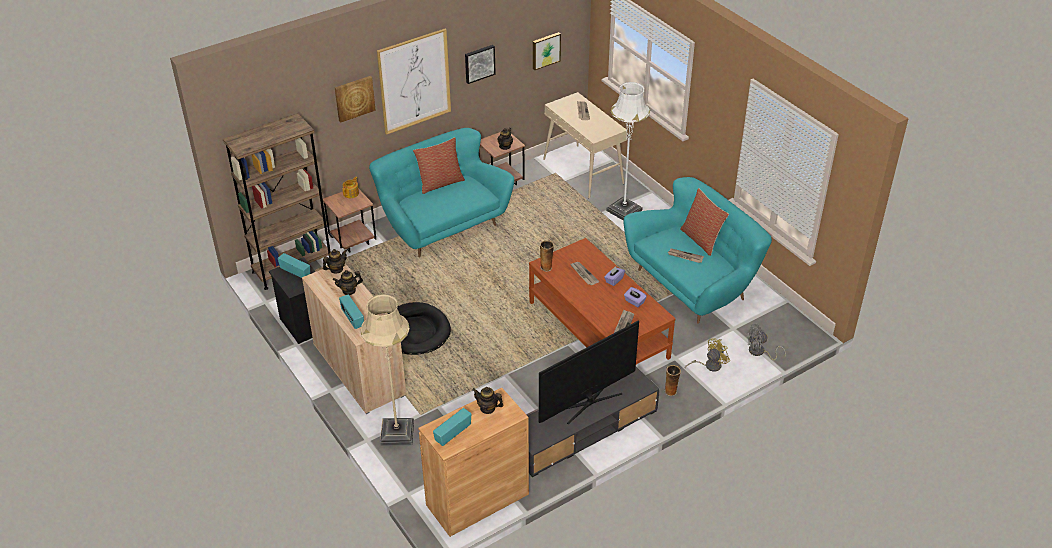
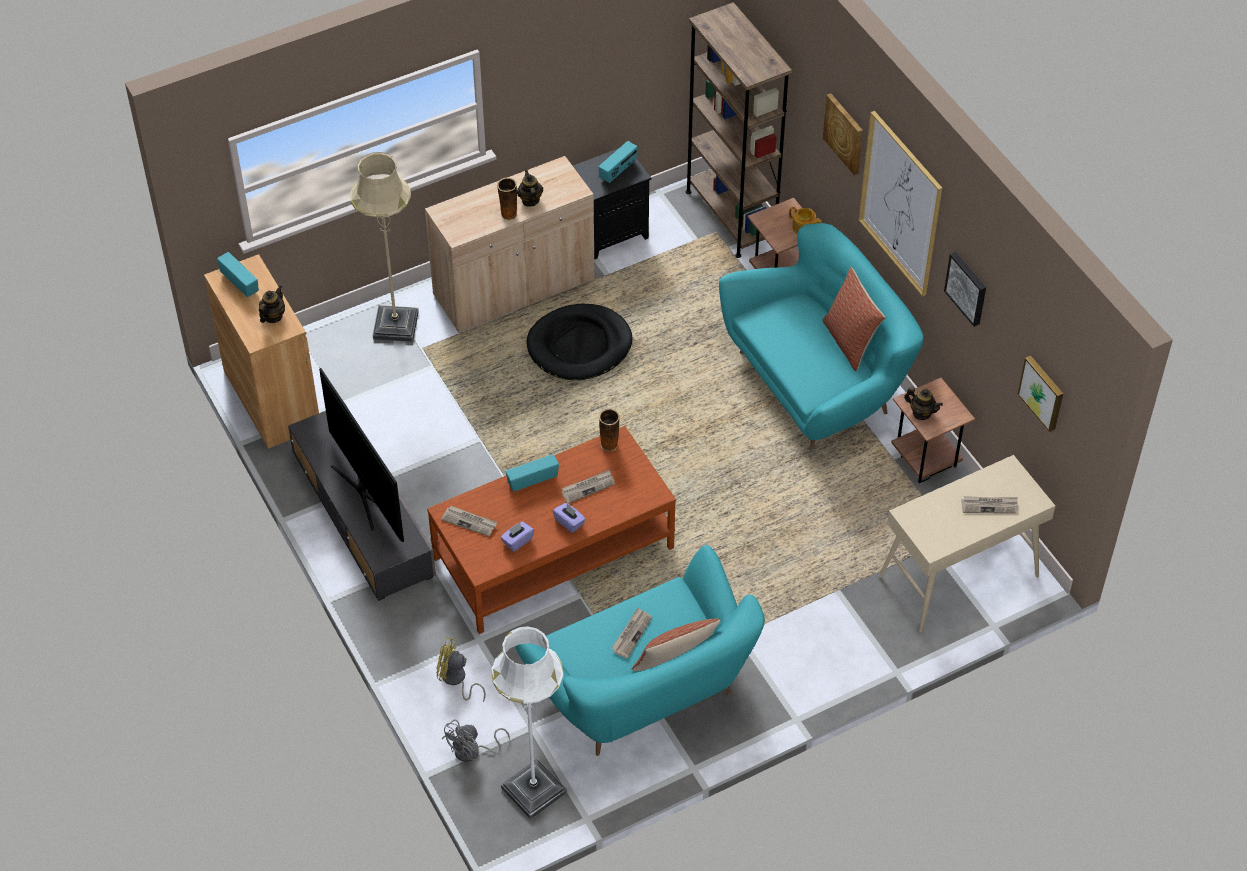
camera: 95 degrees right, 10 degrees up
(336, 269) = (575, 187): teapot -> none
(352, 319) = (474, 204): radio -> radio (532, 481)
(624, 210) = (843, 622): white floor lamp -> white floor lamp (533, 790)
(671, 392) = (412, 624): vase -> vase (508, 215)
(709, 365) = (456, 680): yellow fan -> yellow fan turned 135 degrees clockwise
(759, 352) = (472, 752): grey fan -> grey fan turned 135 degrees counterclockwise

